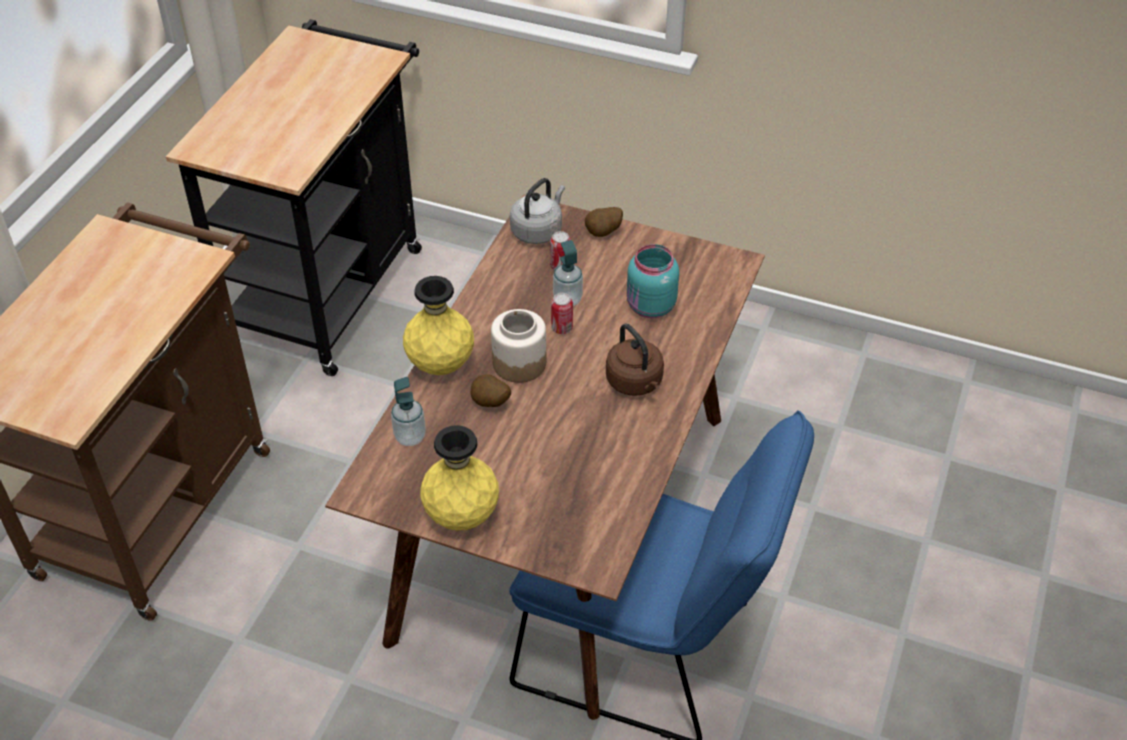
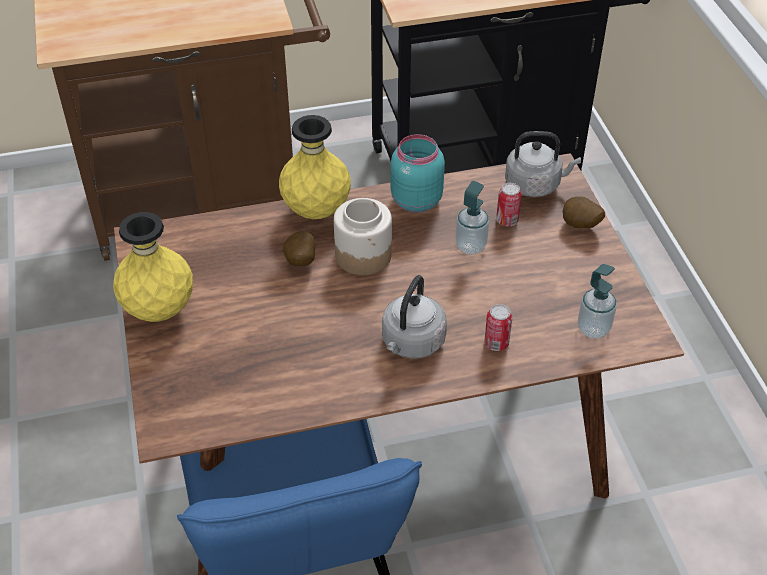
camera: 55 degrees right, 0 degrees up
(410, 437) = (222, 235): soap dispenser -> soap dispenser (593, 329)
(562, 328) = (431, 260): can -> can (496, 343)
(636, 383) = (411, 343): brown kettle -> grey kettle
(650, 307) = (518, 305): turquoise jar -> turquoise jar (414, 200)

